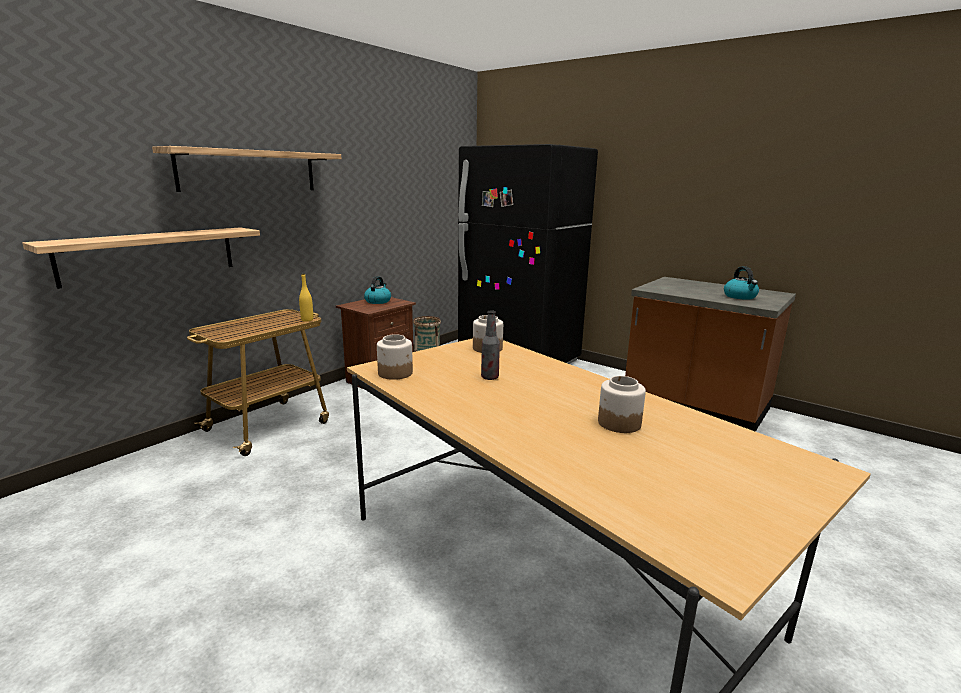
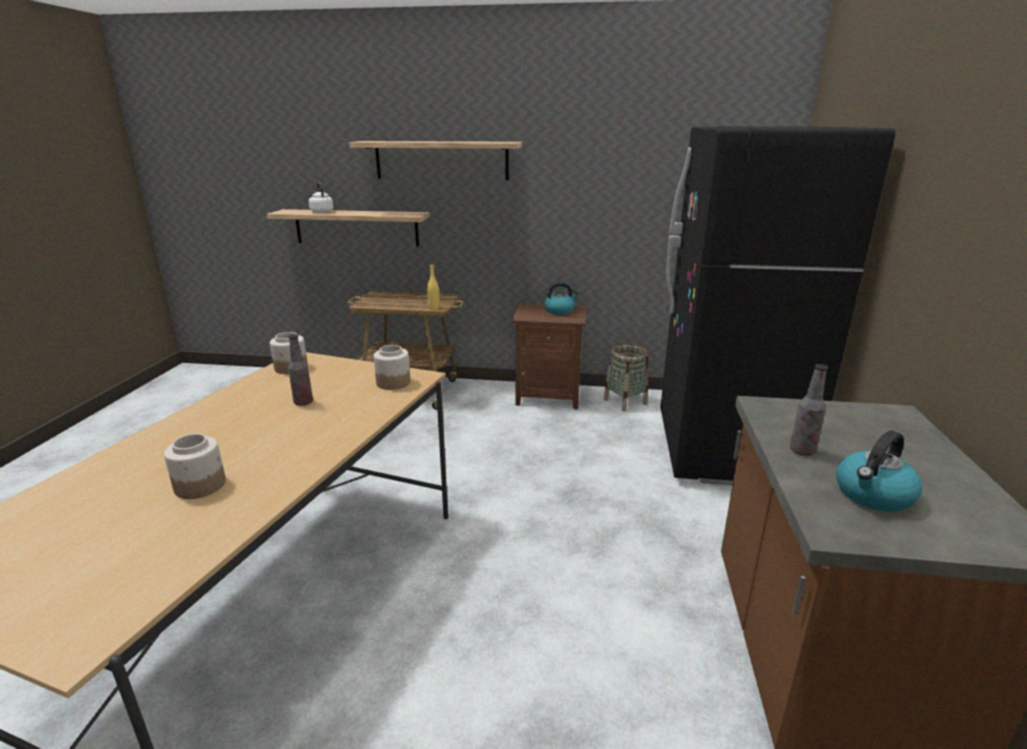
camera: 60 degrees right, 5 degrees up
(112, 237) = (321, 211): none -> white kettle
(698, 294) = (802, 451): none -> bottle

